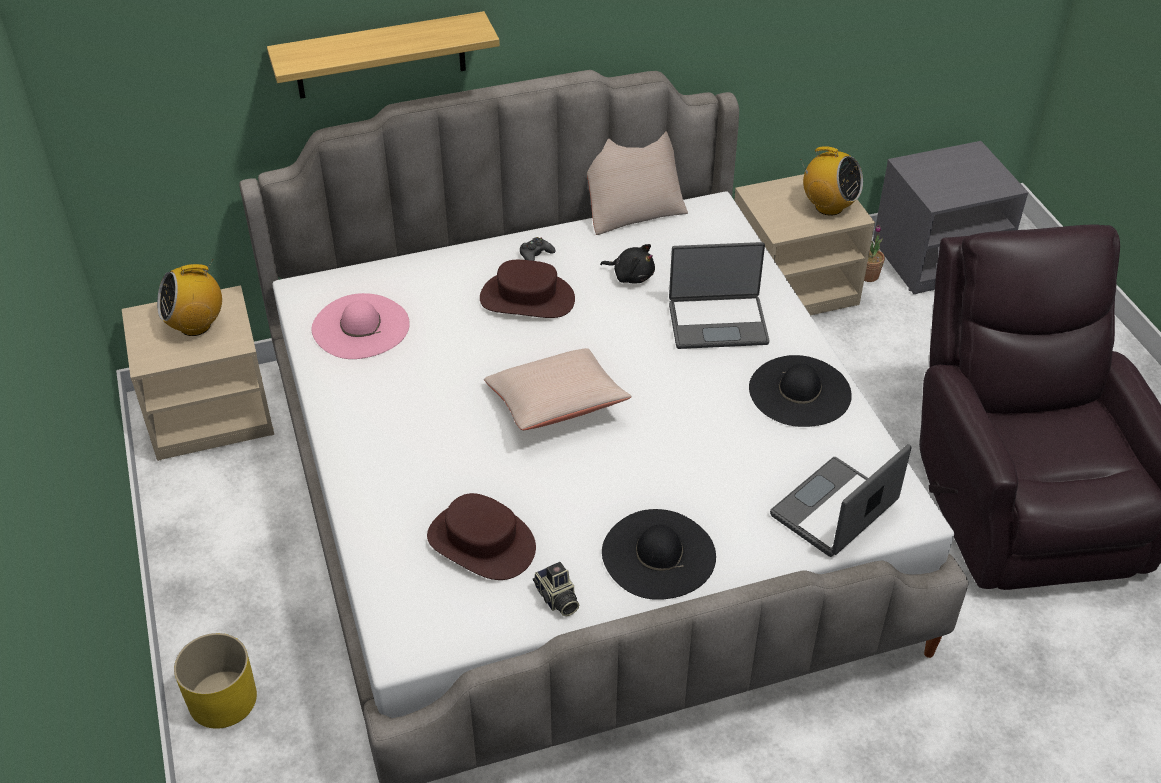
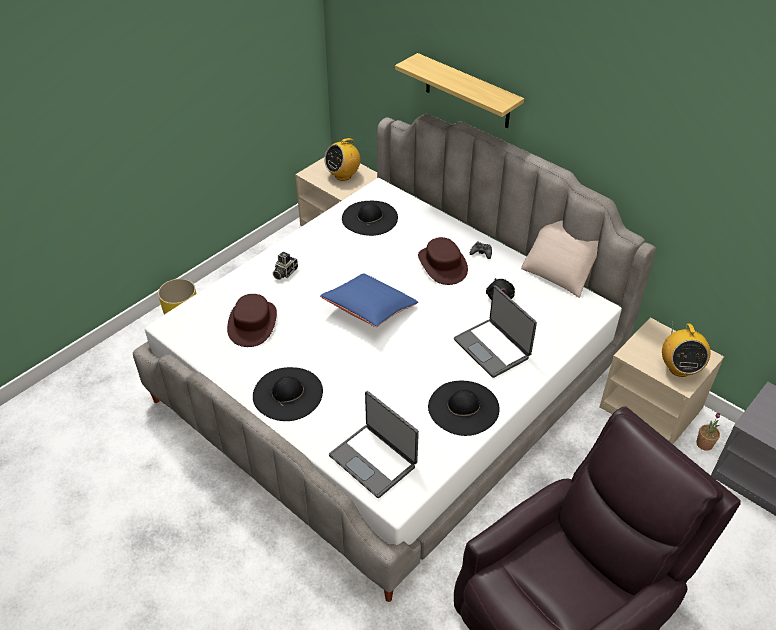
camera: 60 degrees right, 0 degrees up
(196, 325) = (343, 175): radio -> radio turned 75 degrees counterclockwise
(360, 326) = (369, 218): pink hat -> black hat
(556, 404) = (369, 309): beige pillow -> blue pillow
(556, 599) = (232, 366): camera -> camera (284, 272)
(835, 510) = (374, 460): laptop -> laptop turned 150 degrees counterclockwise

